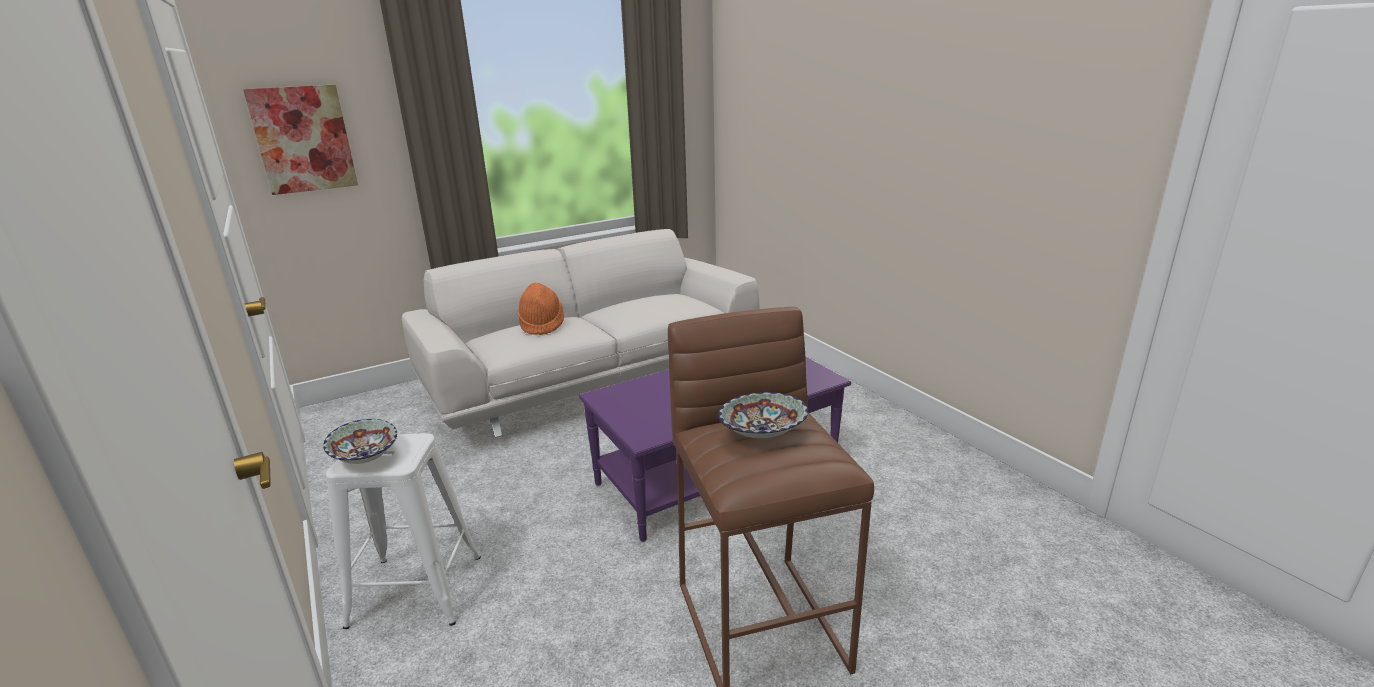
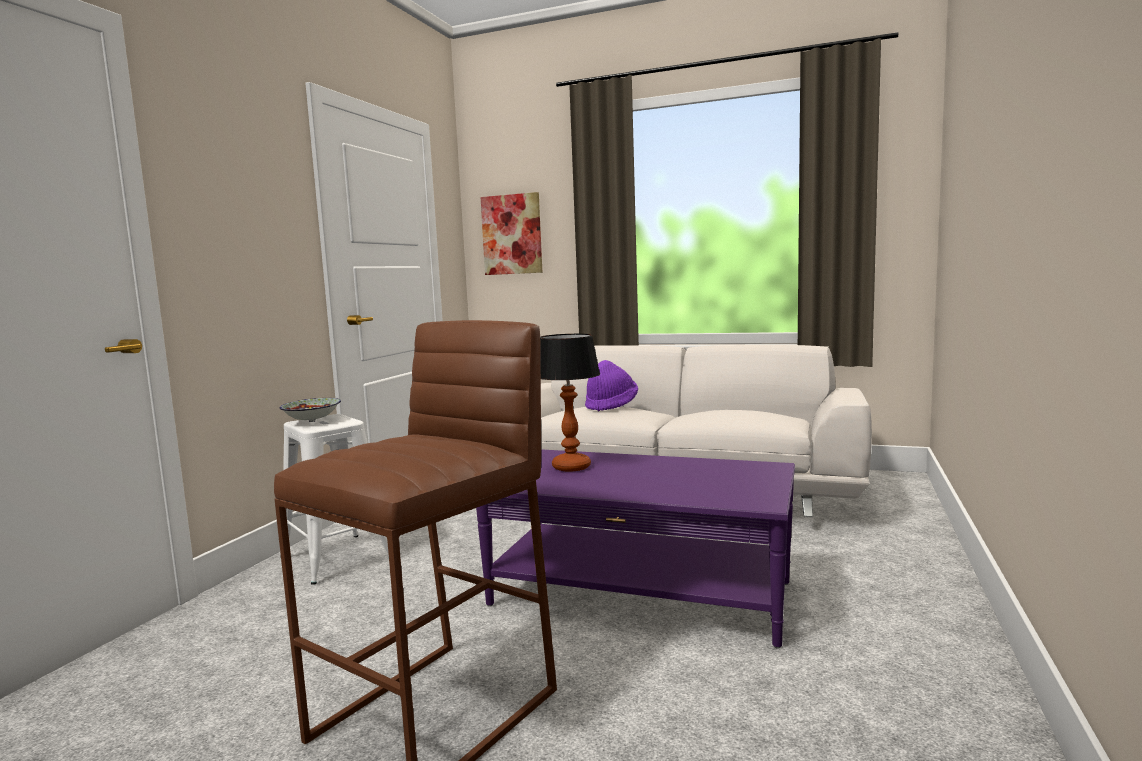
camera: 50 degrees right, 15 degrees down
(542, 324) = (611, 406): orange hat -> purple hat
(658, 398) = (572, 467): none -> table lamp
(762, 433) = (411, 440): bowl -> none

